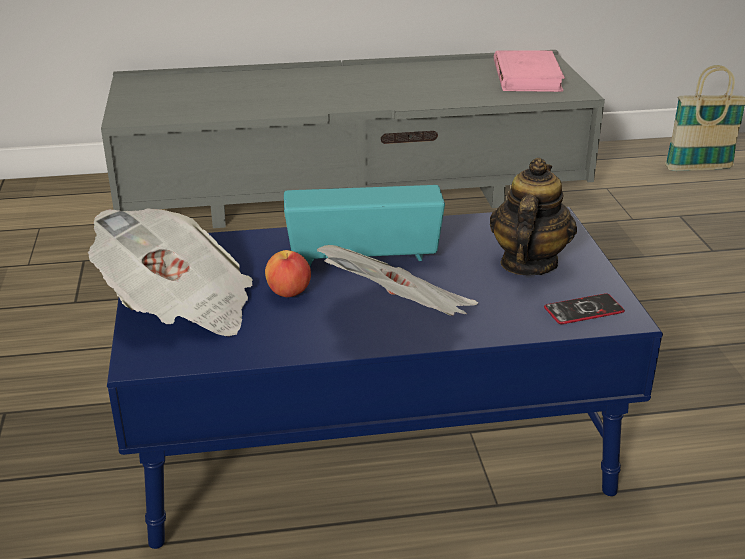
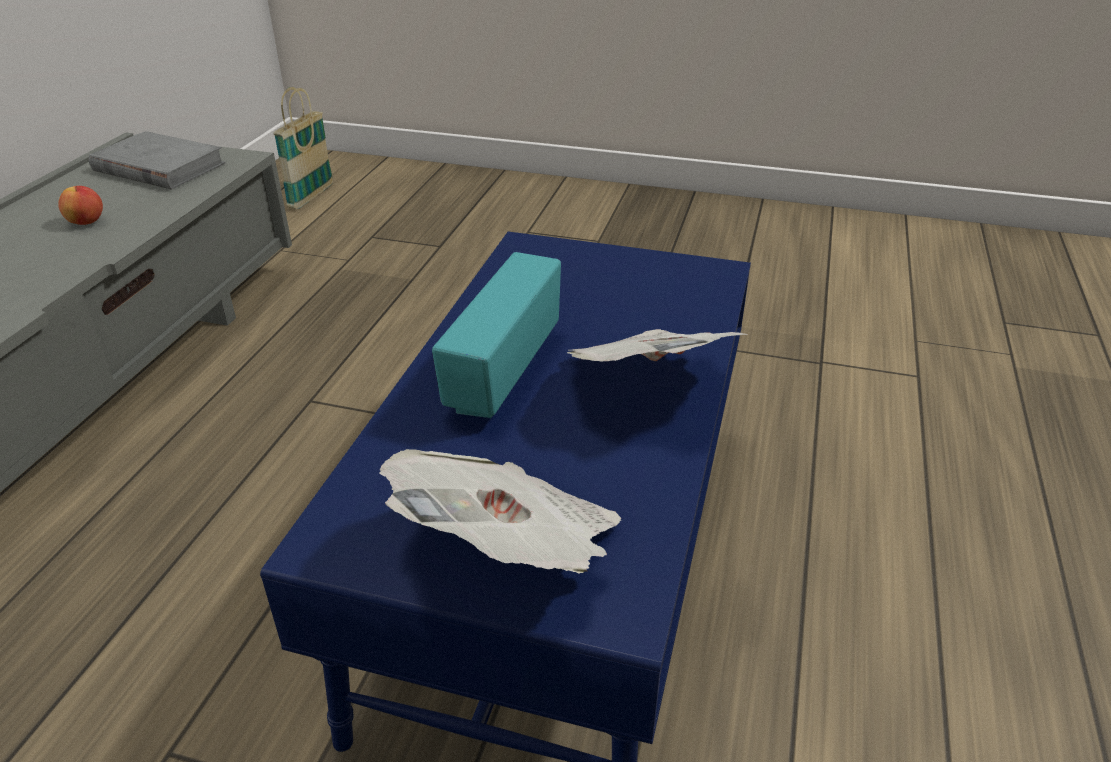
camera: 65 degrees left, 5 degrees up
(289, 292) = (544, 446): apple -> apple (87, 222)
(527, 76) = (159, 167): pink book -> grey book
(528, 263) = (598, 283): teapot -> none
(583, 310) = (699, 283): phone -> none

